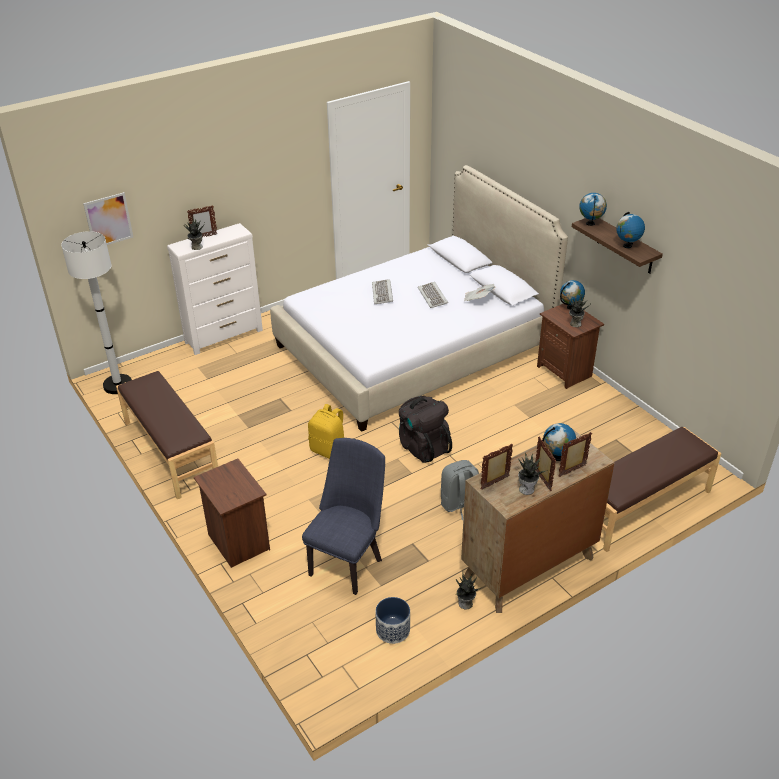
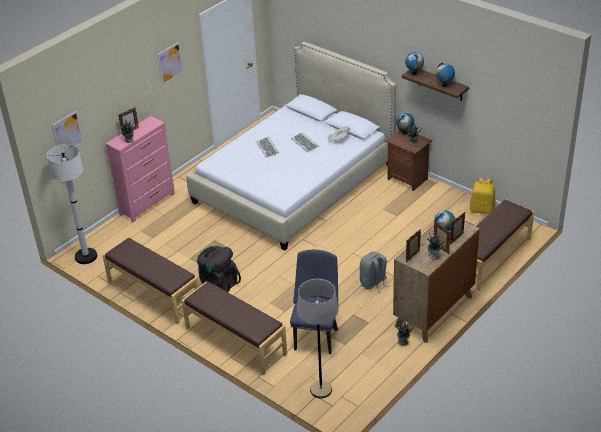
camera: 15 degrees left, 0 degrees up
(224, 336) = (148, 204): white dresser -> pink dresser
(237, 542) = (235, 341): brown nightstand -> brown bench
(277, 159) = (170, 63): none -> picture
(317, 647) = (321, 390): none -> grey floor lamp
(329, 450) = (268, 268): yellow backpack -> yellow backpack (482, 209)
(392, 630) = (364, 368): planter -> none
(423, 446) = (332, 251): black backpack -> black backpack (218, 283)

